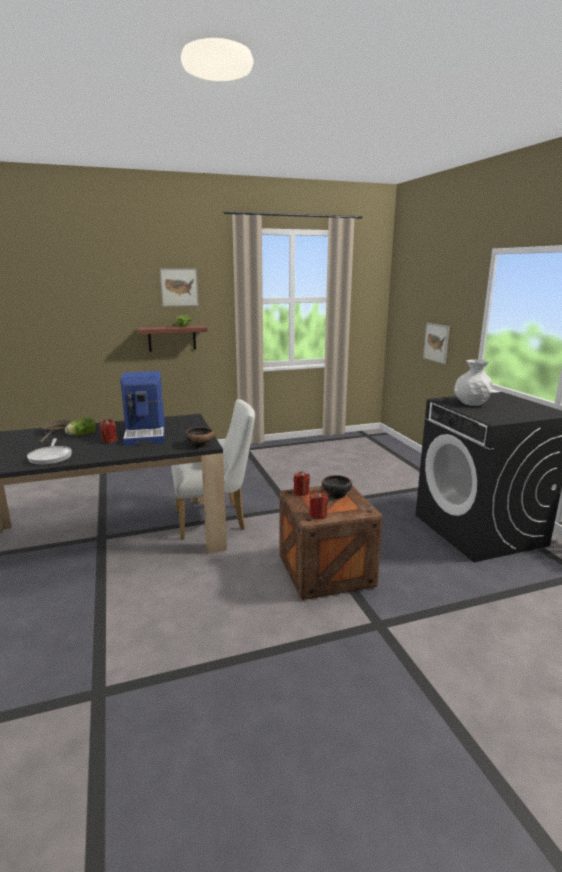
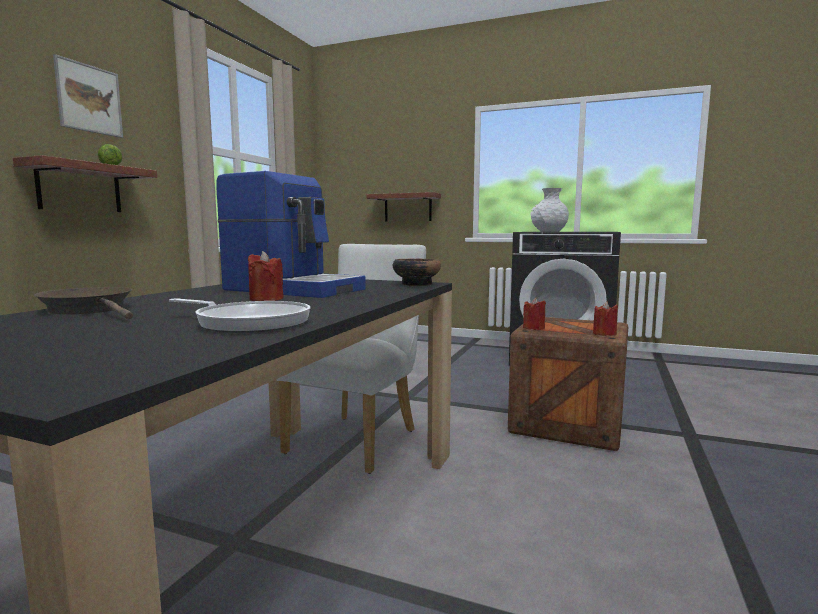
camera: 50 degrees left, 10 degrees down
(81, 434) = (172, 304): lettuce -> none
(336, 494) = (558, 322): bowl -> none
(436, 342) = (408, 208): picture -> shelf

